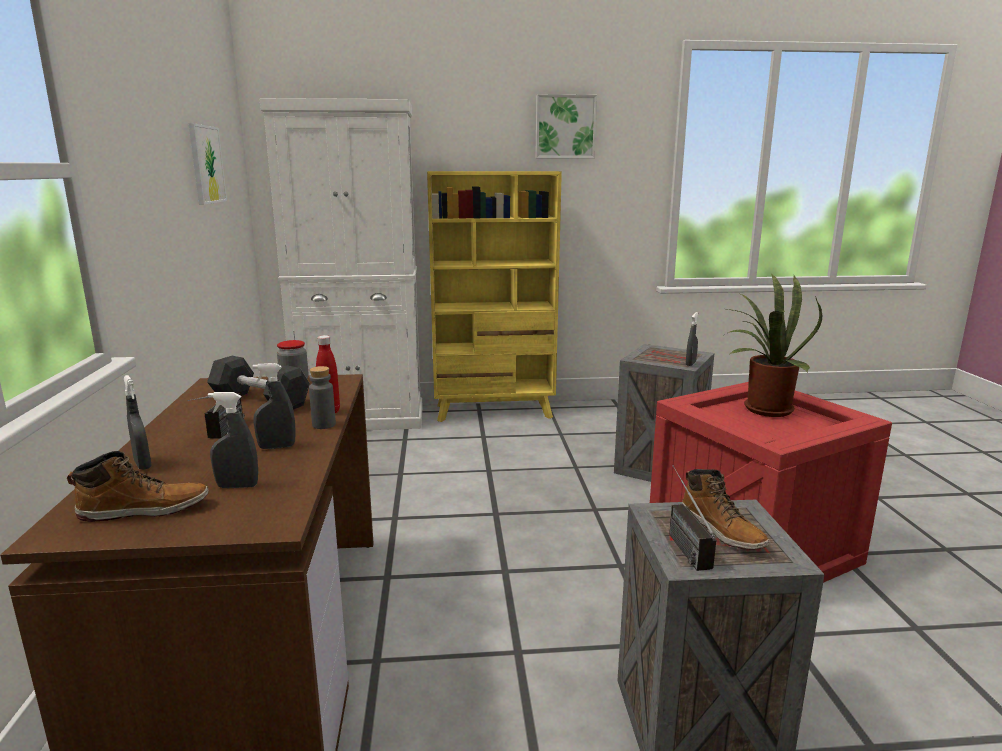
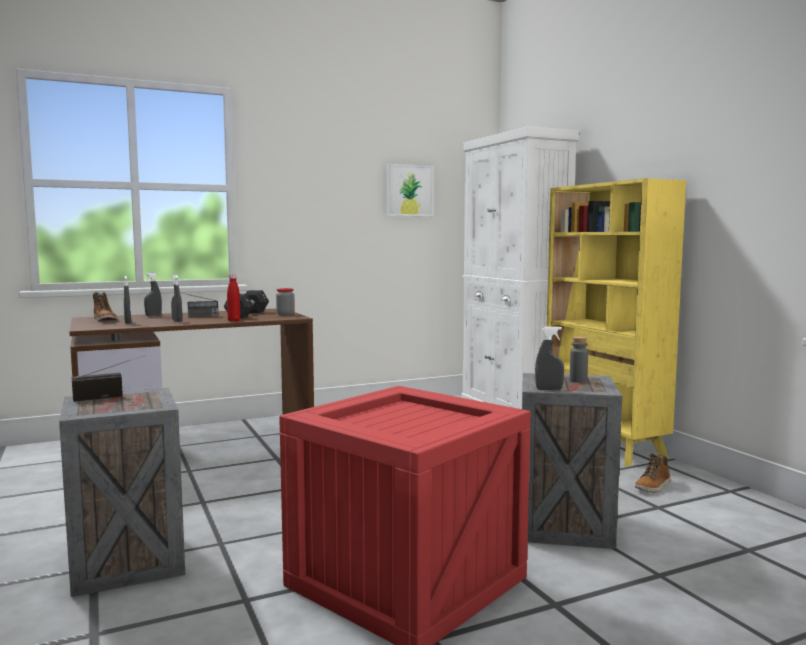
camera: 70 degrees right, 10 degrees down
(324, 425) = (211, 322): grey bottle -> grey bottle (578, 380)
(565, 127) = (703, 128): picture -> none
(723, 530) = (125, 403): boot -> boot (653, 486)
(762, 409) = (433, 419): potted plant -> none

